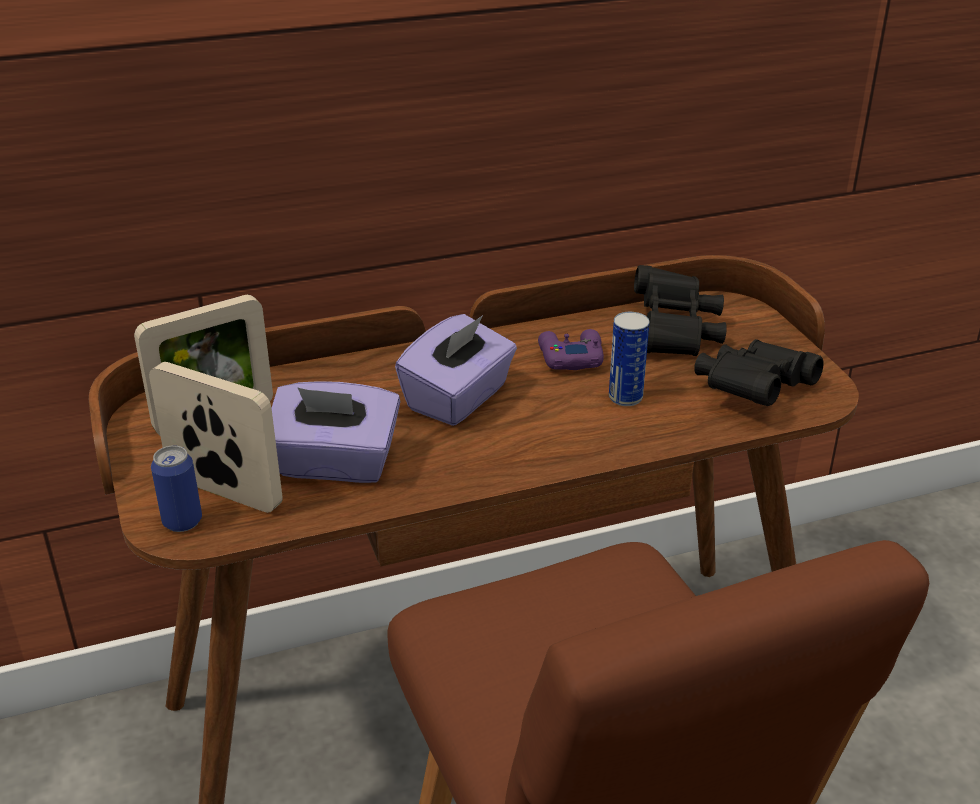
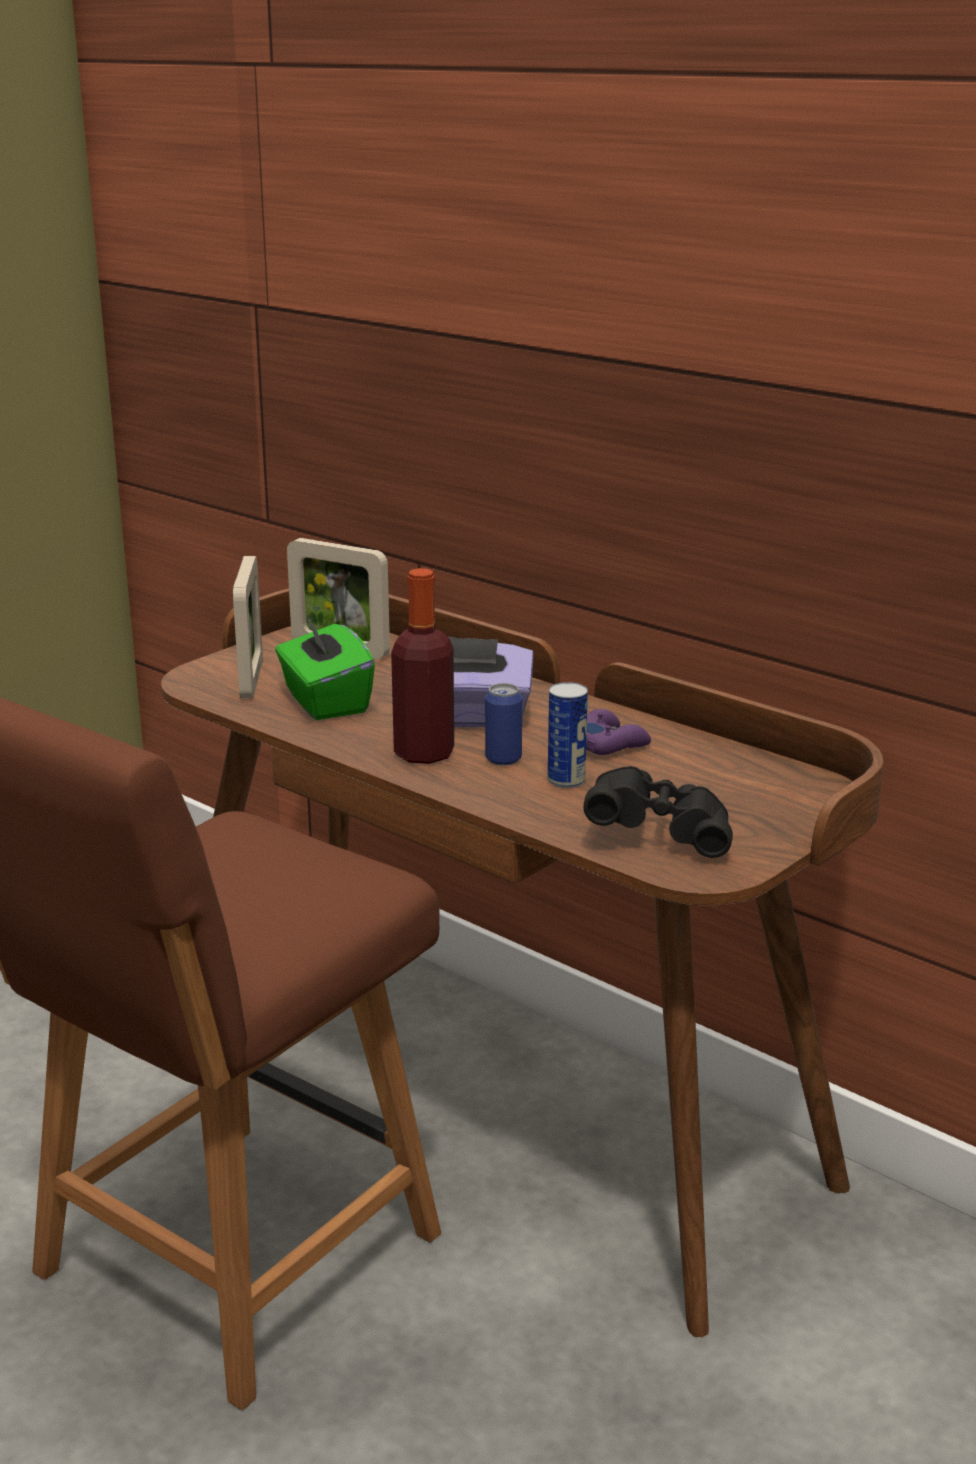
camera: 60 degrees right, 10 degrees down
(182, 521) = (204, 678): can -> can (503, 759)
(335, 464) = (325, 702): purple tissue box -> green tissue box
(510, 447) = (424, 753): none -> bottle
(675, 333) = (723, 778): black binoculars -> none

